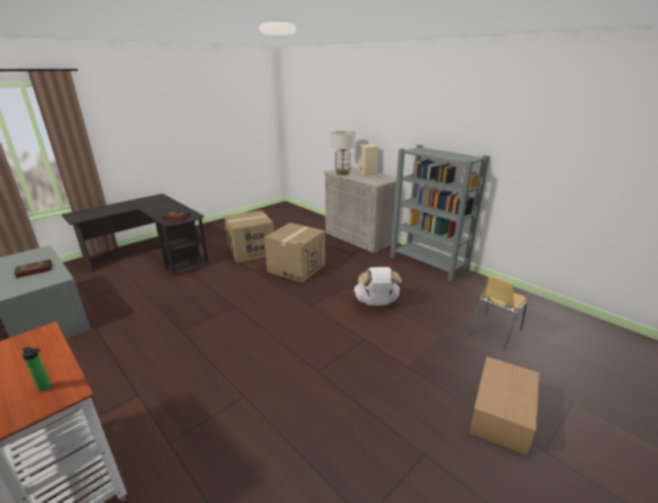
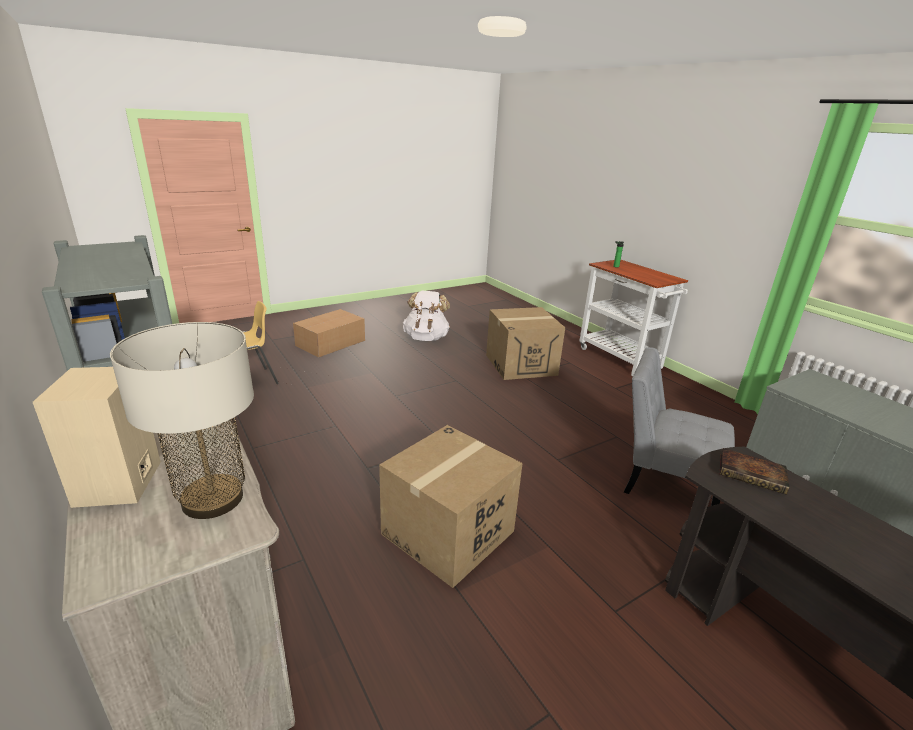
camera: 170 degrees left, 0 degrees up
(33, 271) = (853, 405): book -> none
(171, 303) = (664, 481): none -> grey chair
(251, 251) = (568, 635): cardboard box -> cardboard box (521, 365)
(376, 303) = (347, 432): white backpack -> white backpack (426, 338)

